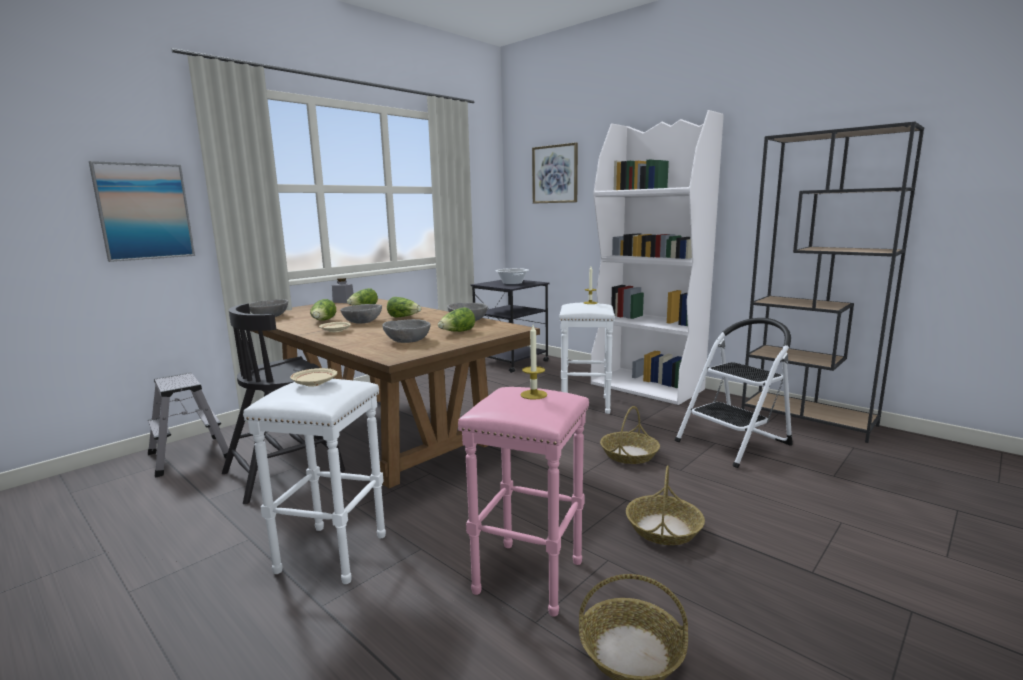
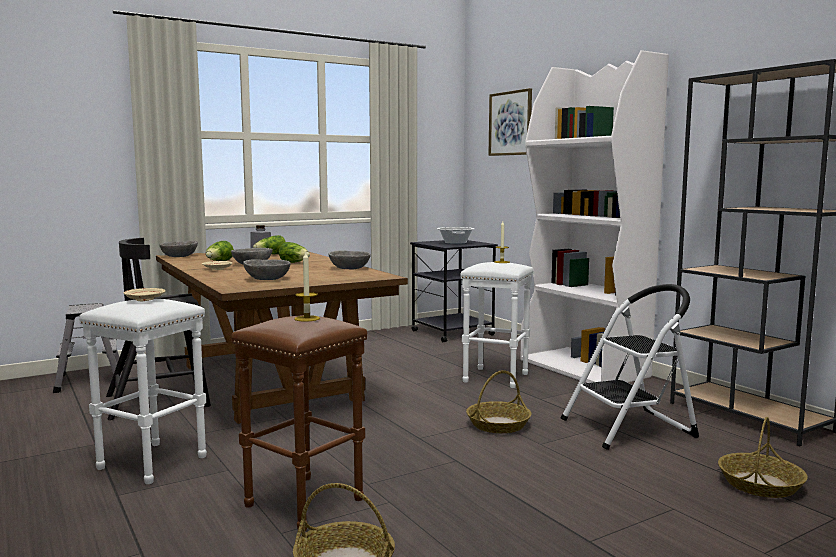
camera: 15 degrees right, 5 degrees down
(144, 211) = (78, 153): picture -> none
(457, 332) = (323, 276): lettuce -> none
(526, 577) = (301, 502): pink stool -> brown stool
(664, 529) = (470, 487): basket -> basket (760, 484)

